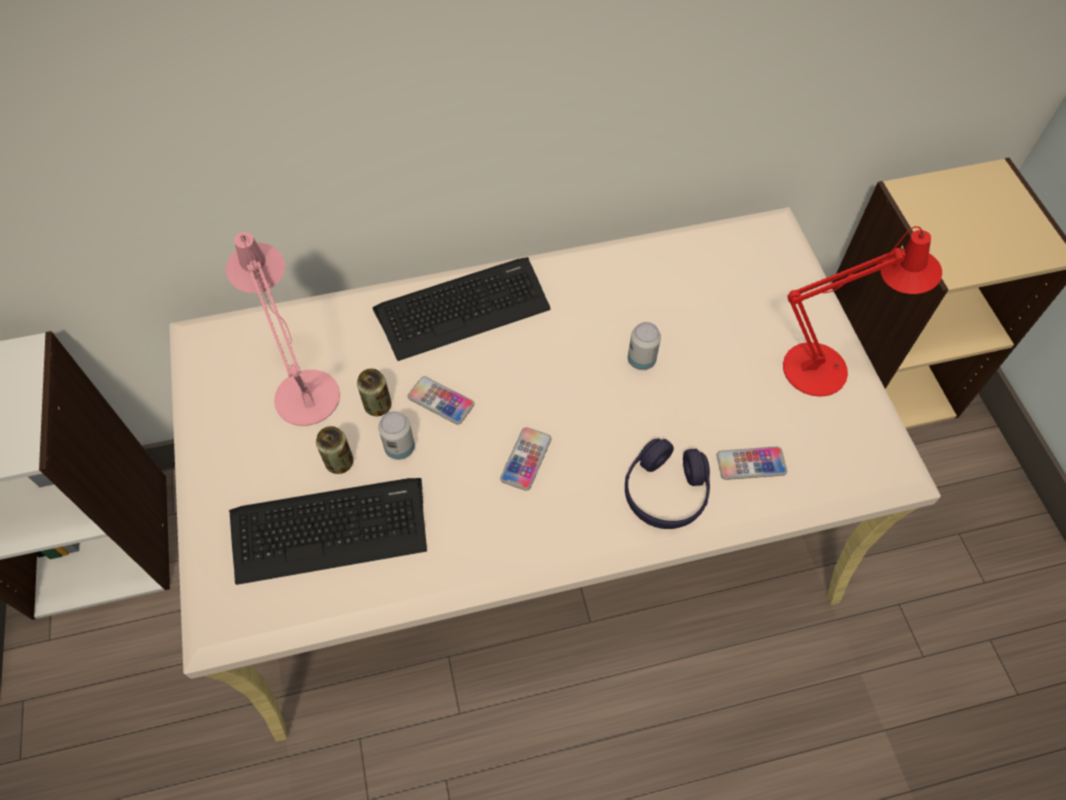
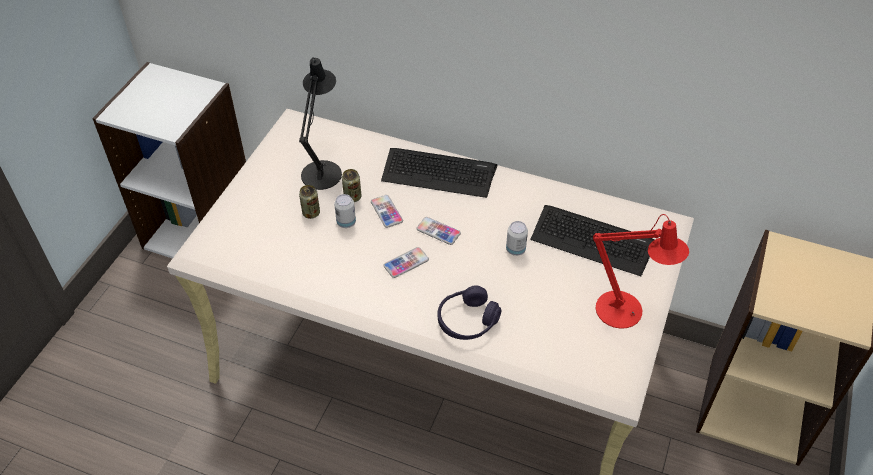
camera: 35 degrees right, 10 degrees down
(304, 389) = (323, 170): pink table lamp -> black table lamp
(329, 529) = (280, 240): keyboard -> keyboard (592, 240)
(751, 464) = (530, 335): phone -> phone (438, 231)

